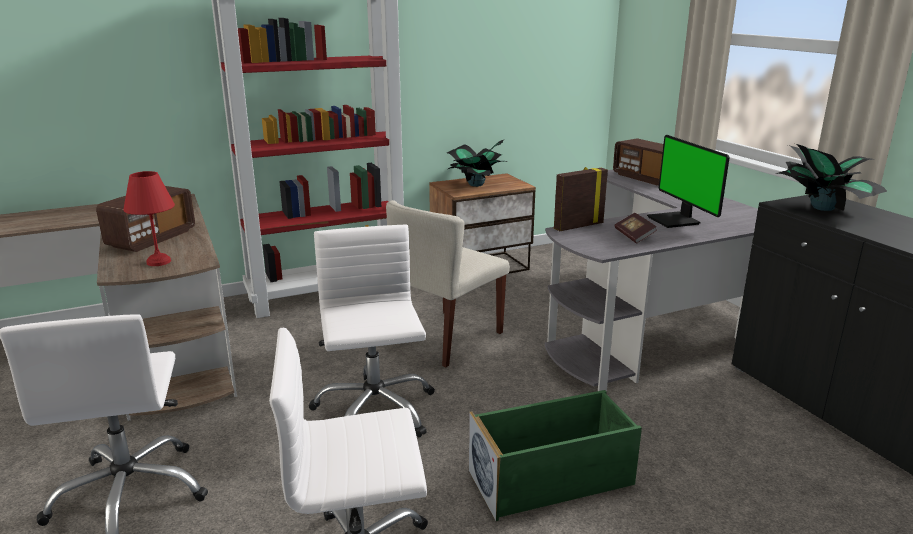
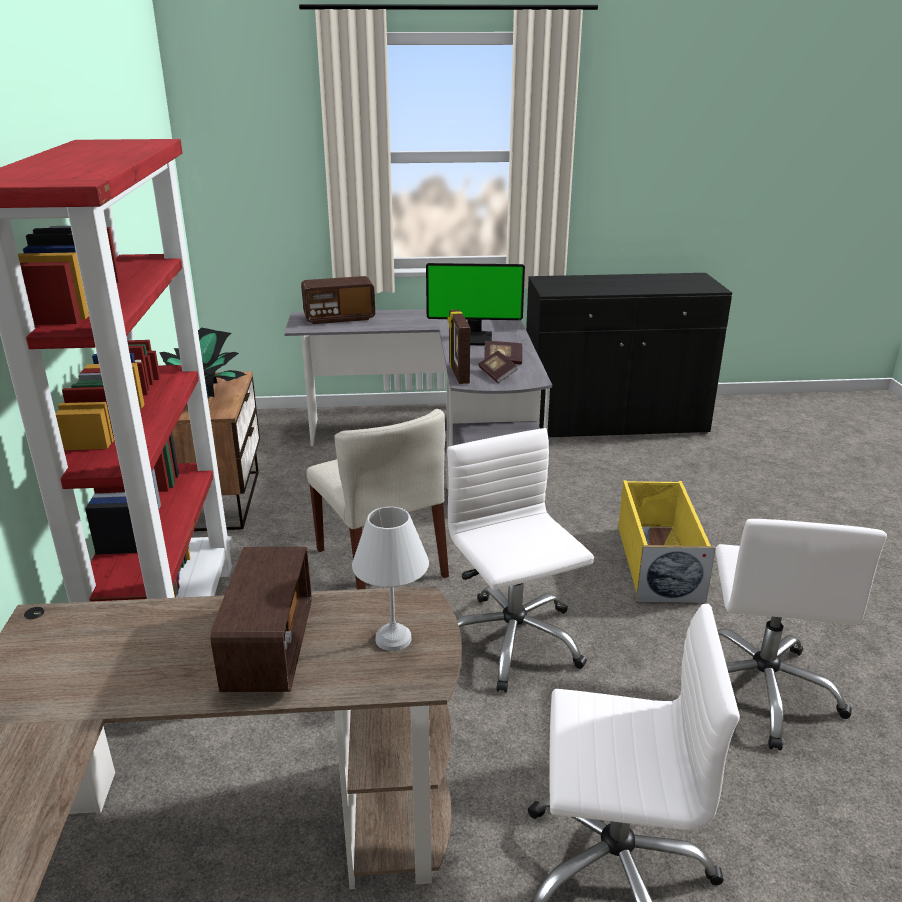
camera: 70 degrees left, 5 degrees up
(151, 239) = (269, 649): radio -> radio turned 45 degrees clockwise
(158, 262) = (395, 639): red table lamp -> white table lamp
(374, 410) = (512, 641): white office chair -> white office chair turned 60 degrees clockwise
(552, 478) = (657, 562): green storage box -> yellow storage box
(595, 238) = (497, 375): none -> book
(822, 207) = (567, 286): potted plant -> none

